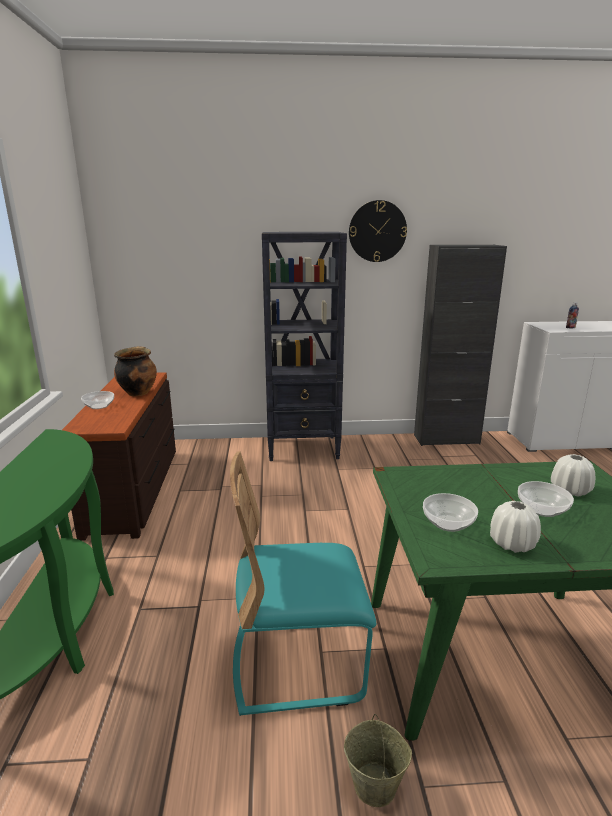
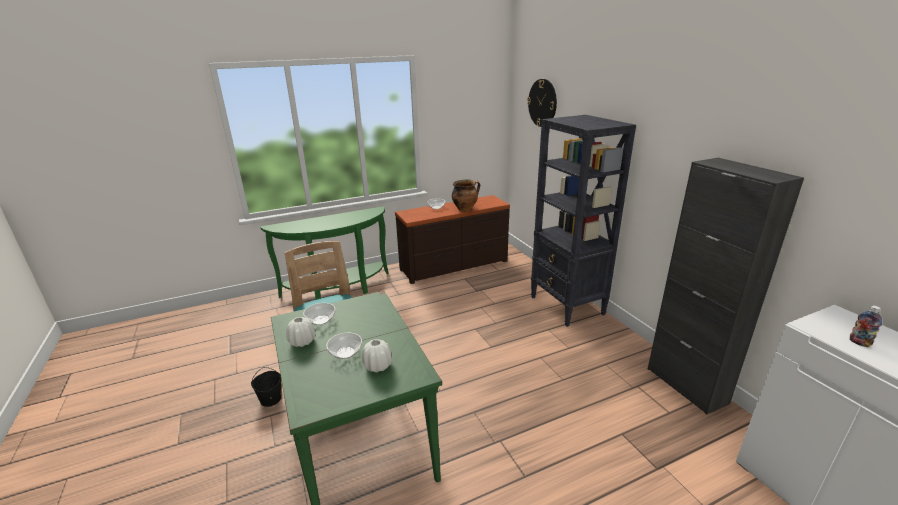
camera: 70 degrees right, 5 degrees up
(375, 785) = (270, 400): beige bucket -> black bucket
(377, 231) = (672, 131): wall clock -> wall clock (542, 103)

